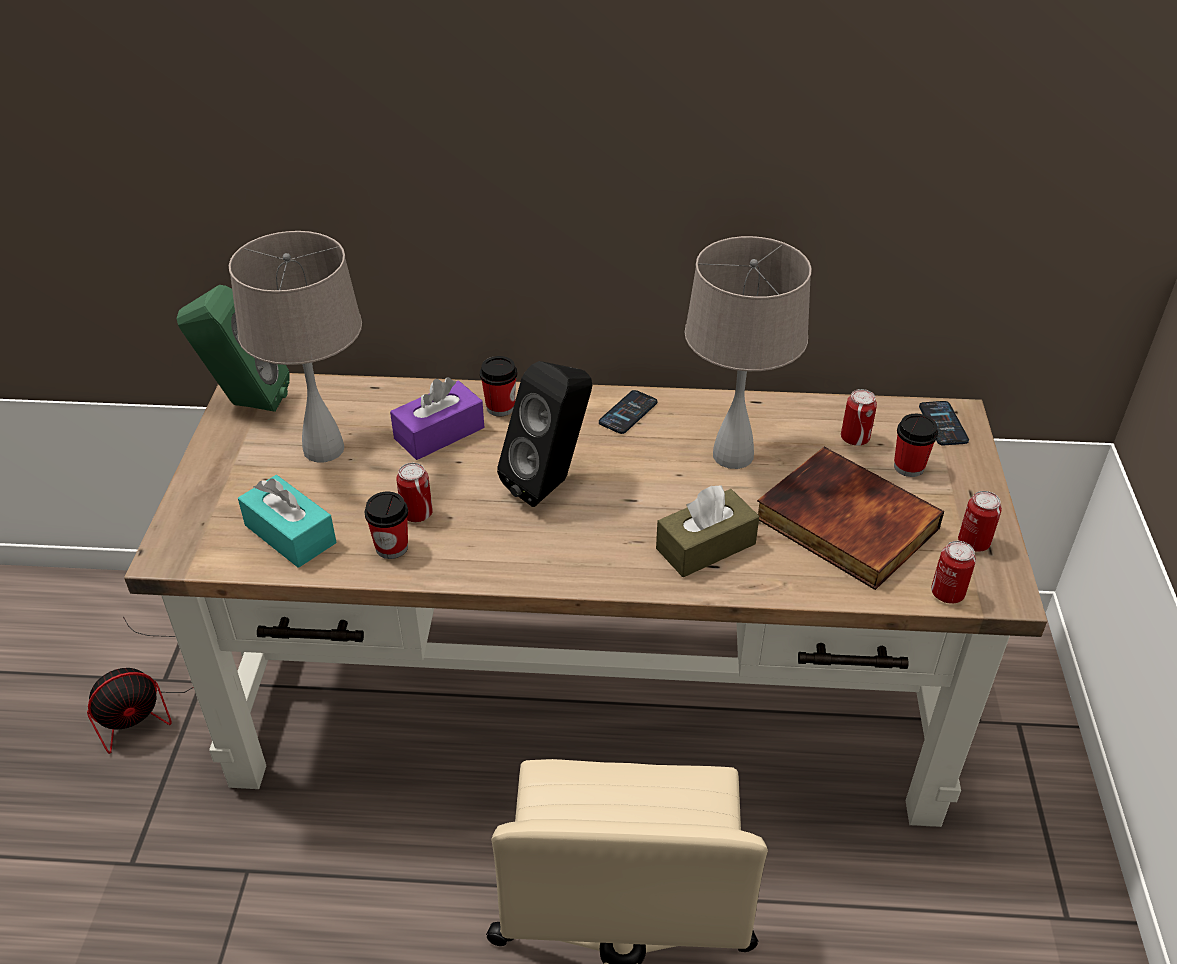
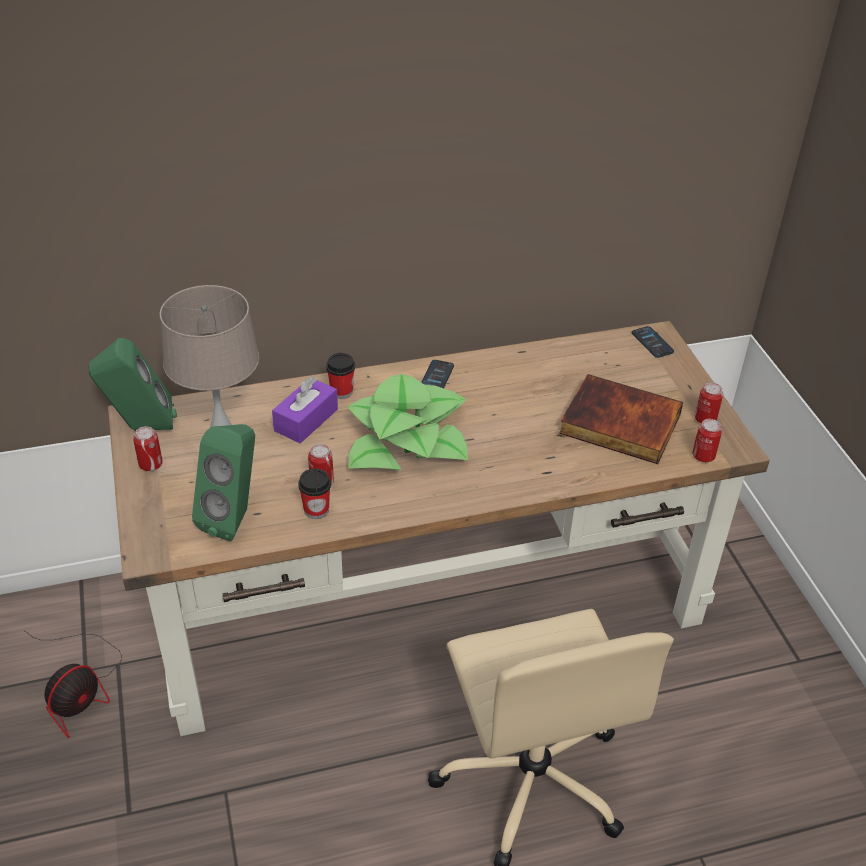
camera: 20 degrees left, 0 degrees up
(290, 534) = (234, 518): turquoise tissue box -> green speaker
(551, 484) = (407, 440): black speaker -> potted plant
(705, 546) = (536, 460): brown tissue box -> none
(734, 455) = (524, 393): beige table lamp -> none
(855, 438) = (599, 364): can -> can (151, 464)
(909, 467) = (643, 377): cup -> none

